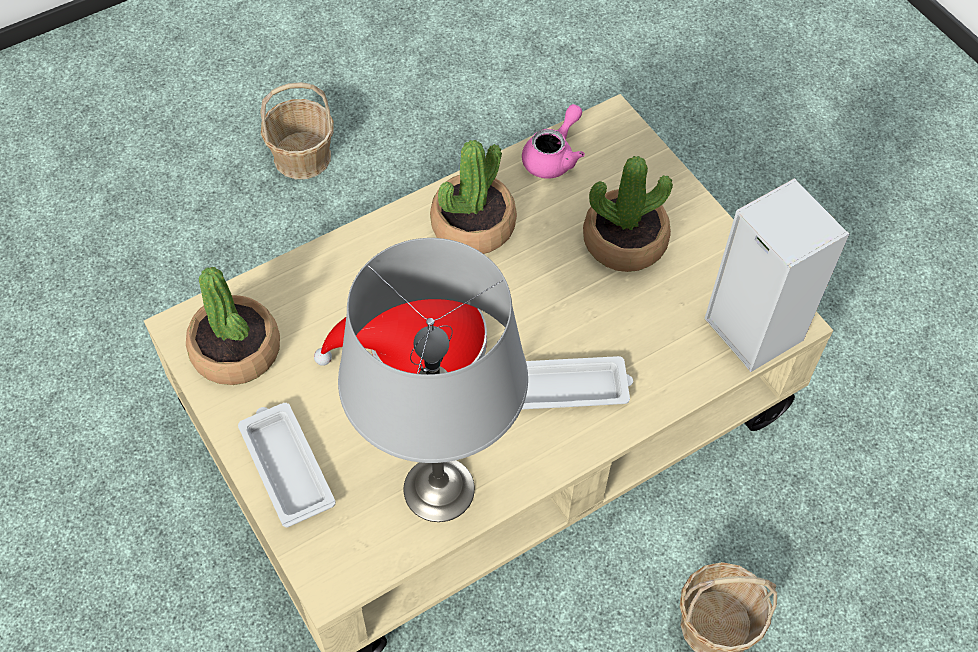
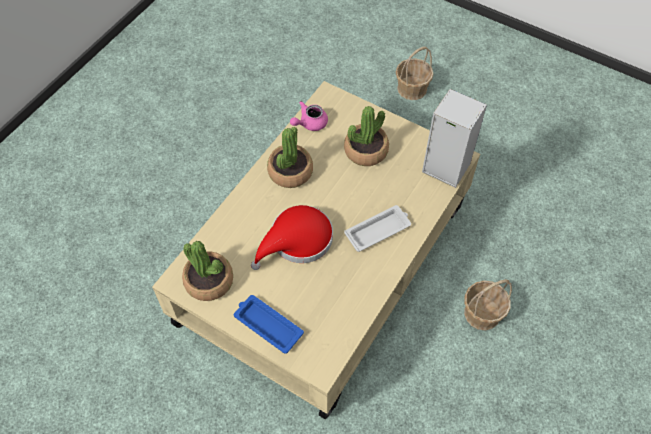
camera: 25 degrees left, 0 degrees up
(286, 465) = (267, 325): white tray -> blue tray
(301, 156) = (160, 175): basket -> basket (411, 88)
(438, 490) = (346, 303): grey table lamp -> none
(553, 157) = (309, 123): pink teapot -> pink teapot turned 135 degrees counterclockwise

